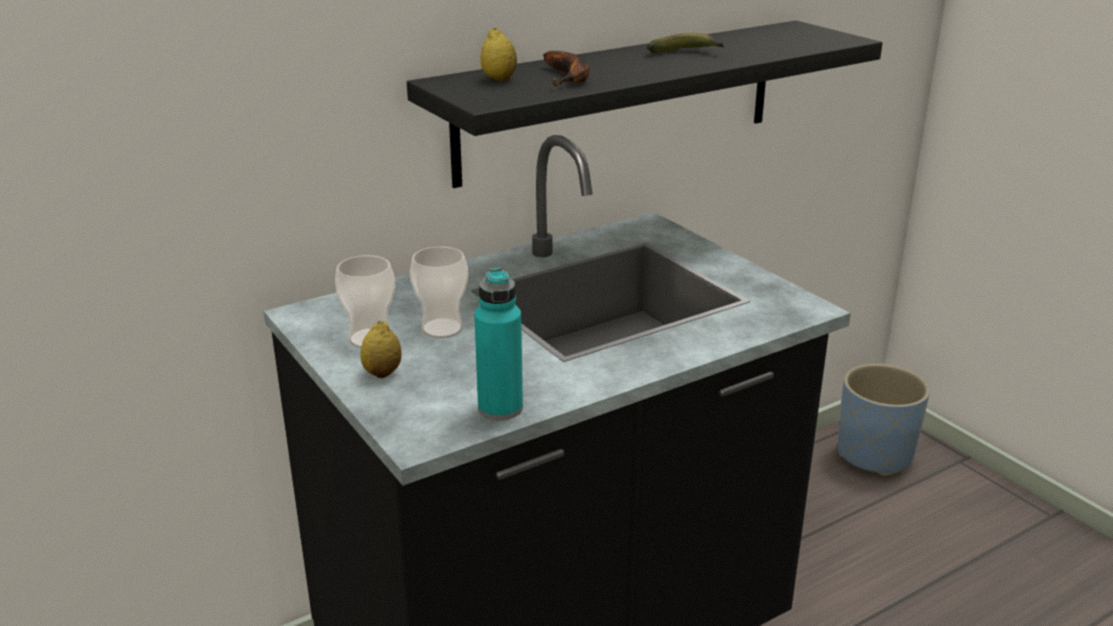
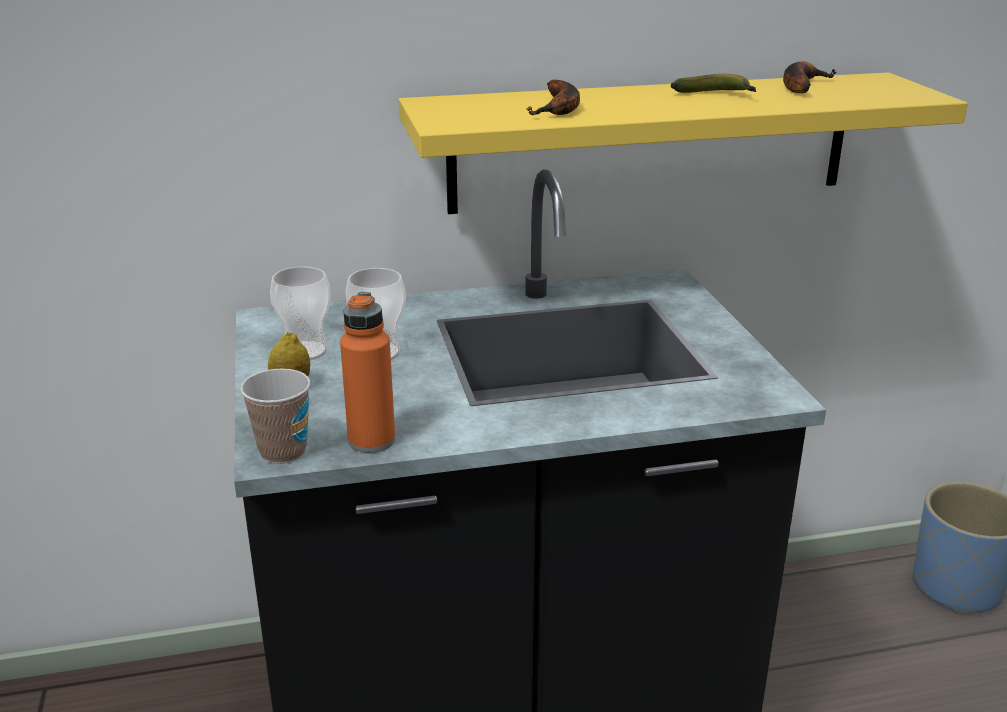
camera: 20 degrees right, 0 degrees up
(426, 434) = (283, 452): none -> cup
(499, 79) = (487, 104): lemon -> none
(500, 408) = (371, 440): turquoise bottle -> orange bottle
(620, 100) = (651, 142): black shelf -> yellow shelf
(742, 38) = (800, 85): none -> banana

